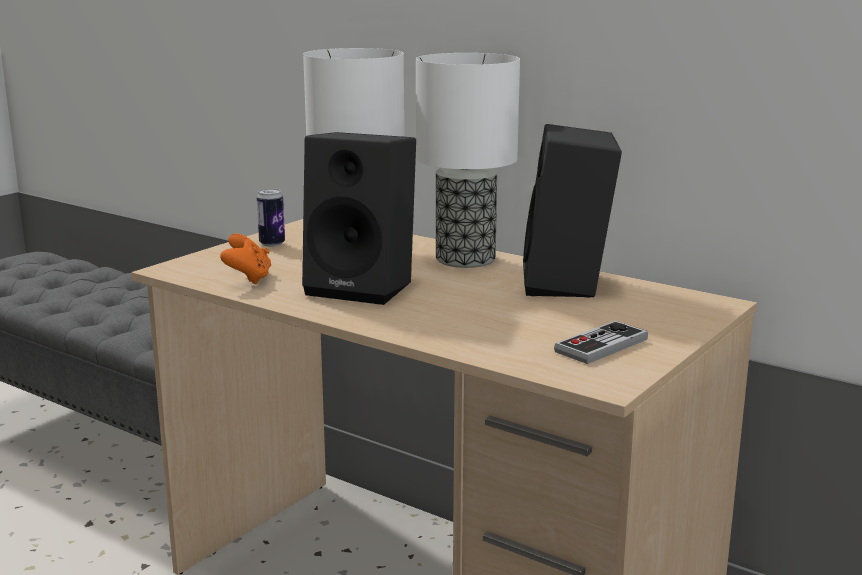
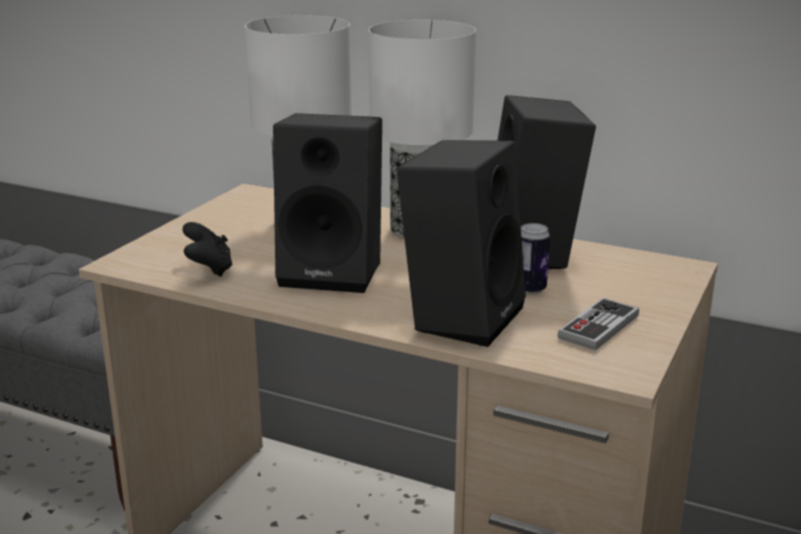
camera: 10 degrees left, 5 degrees up
(248, 278) = (209, 269): orange game controller -> black game controller
(272, 244) = (215, 223): can -> can (530, 289)
(467, 328) = (460, 316): none -> black speaker

